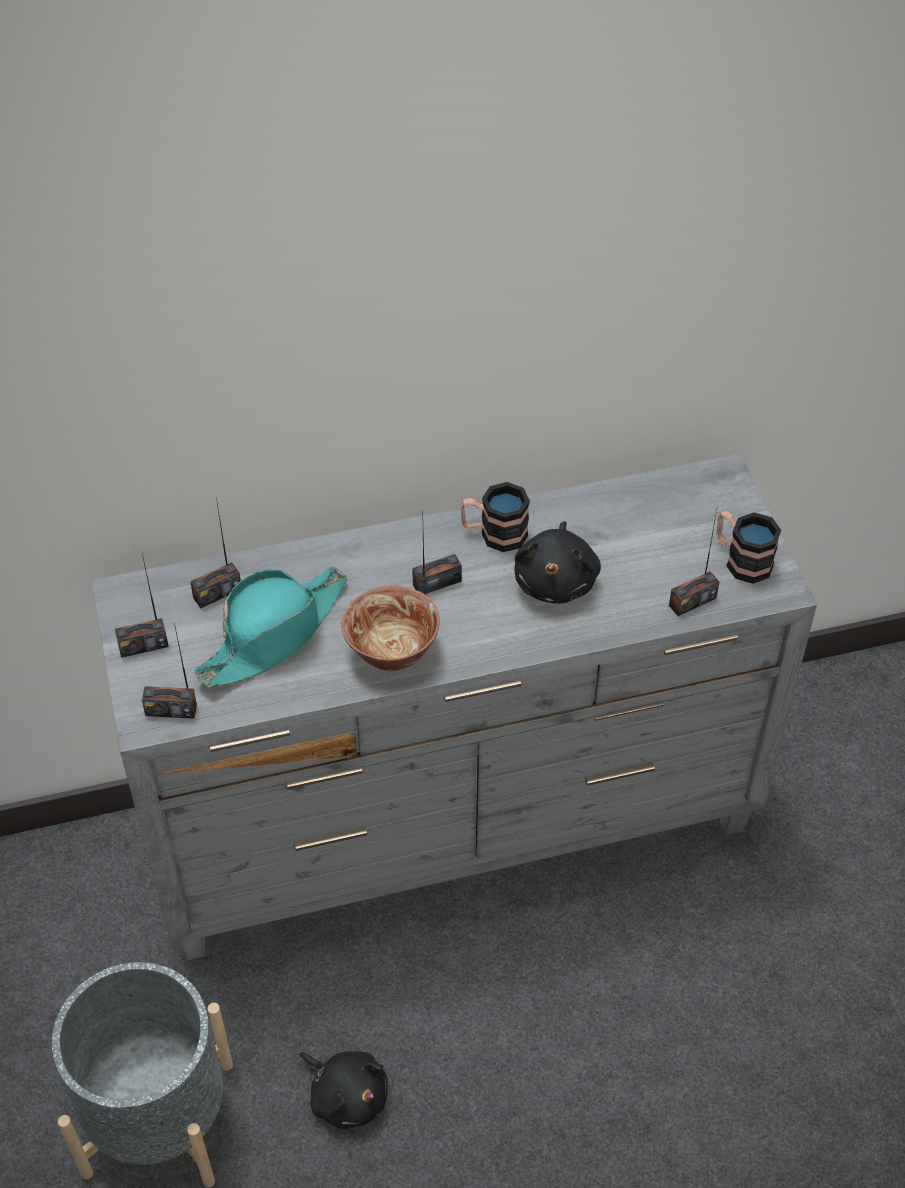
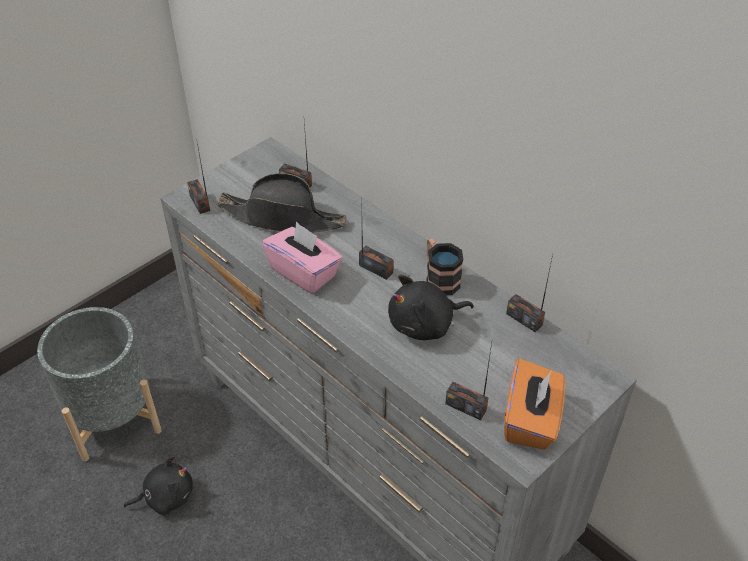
camera: 60 degrees right, 5 degrees down
(143, 645) = (238, 173): radio -> radio (524, 319)
(274, 633) = (283, 218): turquoise hat -> black hat
(347, 1095) = (166, 496): black plush toy -> black plush toy turned 120 degrees counterclockwise
(392, 653) = (304, 272): bowl -> pink tissue box
(741, 559) = (531, 421): mug -> orange tissue box

